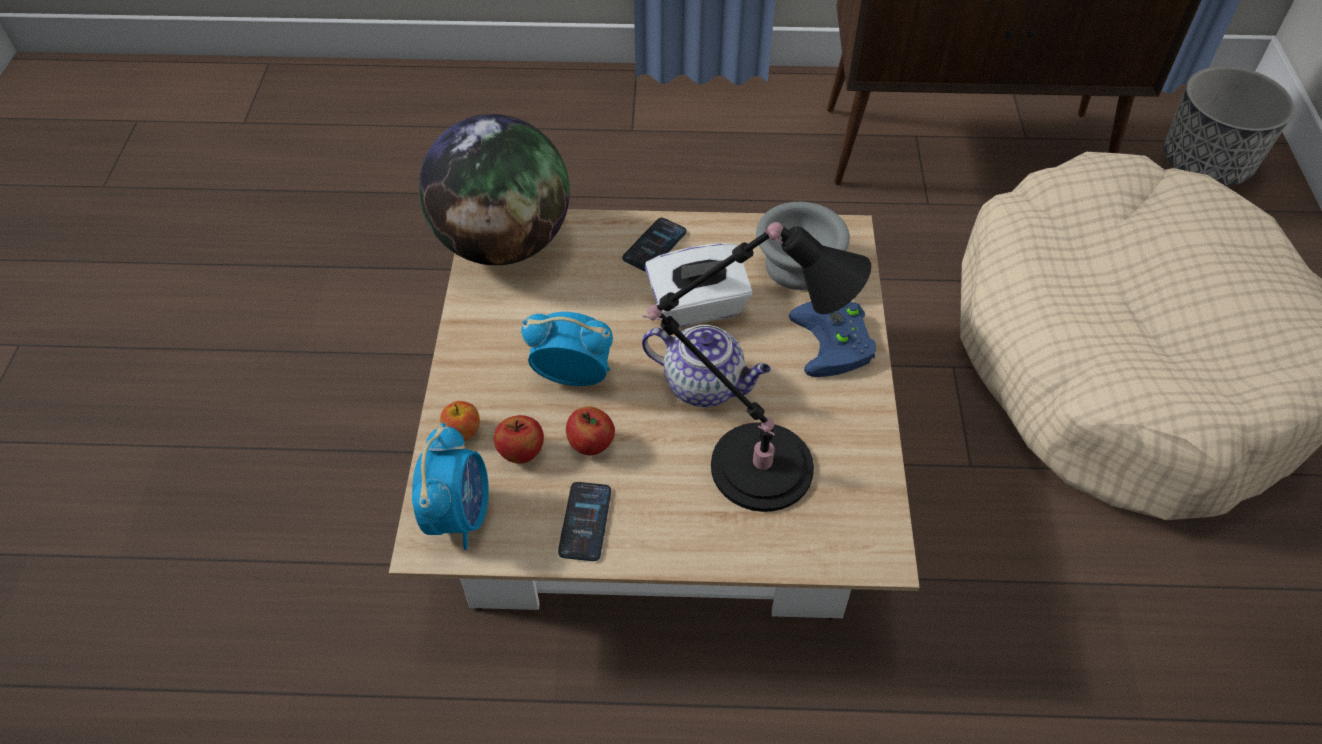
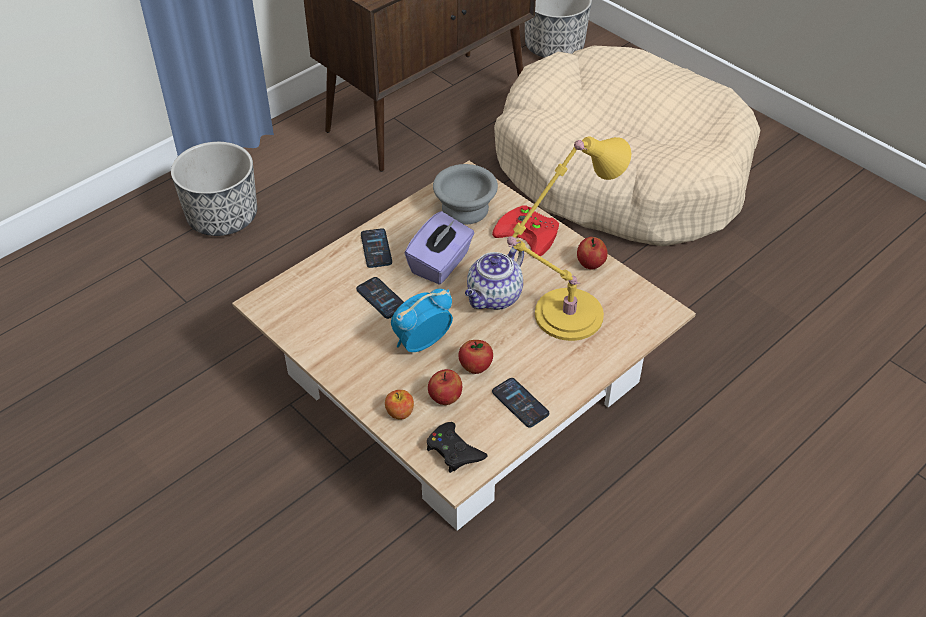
camera: 45 degrees left, 5 degrees down
(459, 515) = (454, 451): alarm clock -> black game controller
(503, 243) = (286, 305): globe -> none
(595, 300) = (381, 298): none -> phone
(635, 135) = (223, 217): none -> planter
(697, 307) = (440, 264): white tissue box -> purple tissue box
(705, 385) = (494, 298): teapot -> teapot turned 150 degrees clockwise
(752, 464) = (563, 317): black table lamp -> yellow table lamp
(836, 343) = (530, 233): blue game controller -> red game controller
(861, 429) = (590, 264): none -> apple

